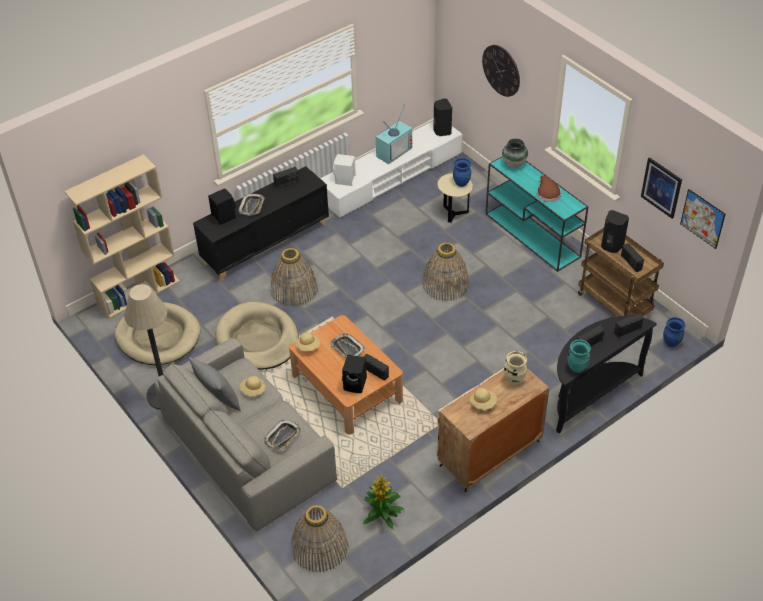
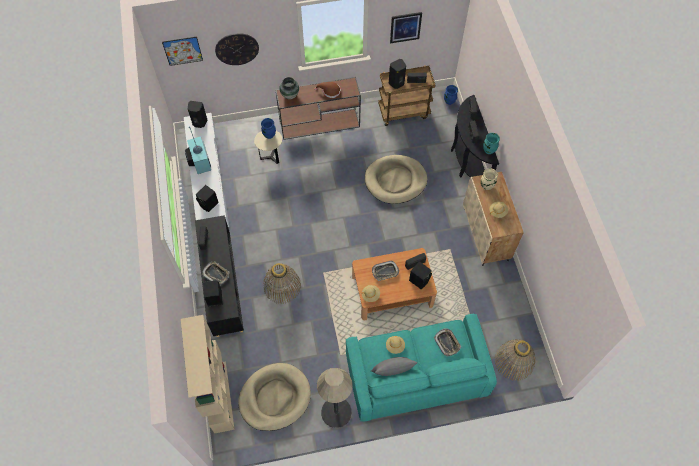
camera: 65 degrees left, 15 degrees up
(247, 451) = (416, 375): grey sofa -> turquoise sofa
(258, 339) = (317, 329): beige dog bed -> beige dog bed (395, 180)
(344, 180) = (209, 204): white speaker -> black speaker
(382, 513) = (503, 313): potted plant -> none
(445, 284) = (333, 192): basket -> none
(533, 236) = (320, 124): turquoise console table -> brown console table
(702, 218) = (442, 23): picture -> picture (183, 51)

